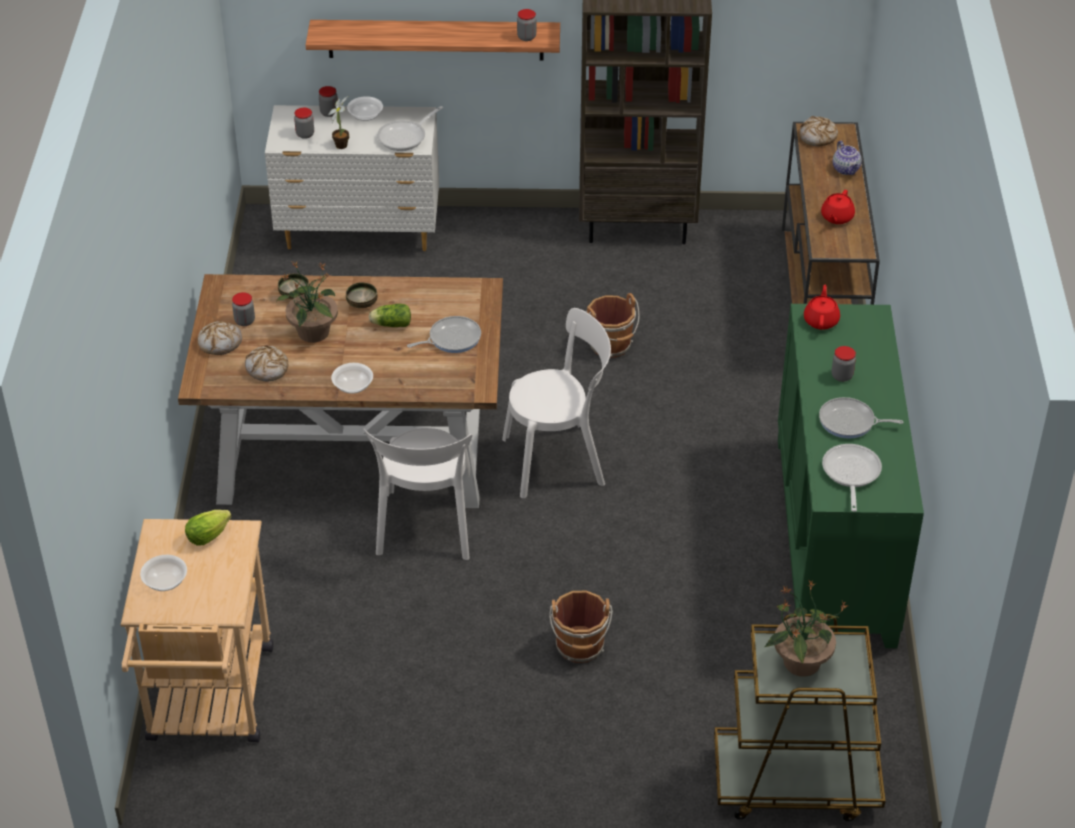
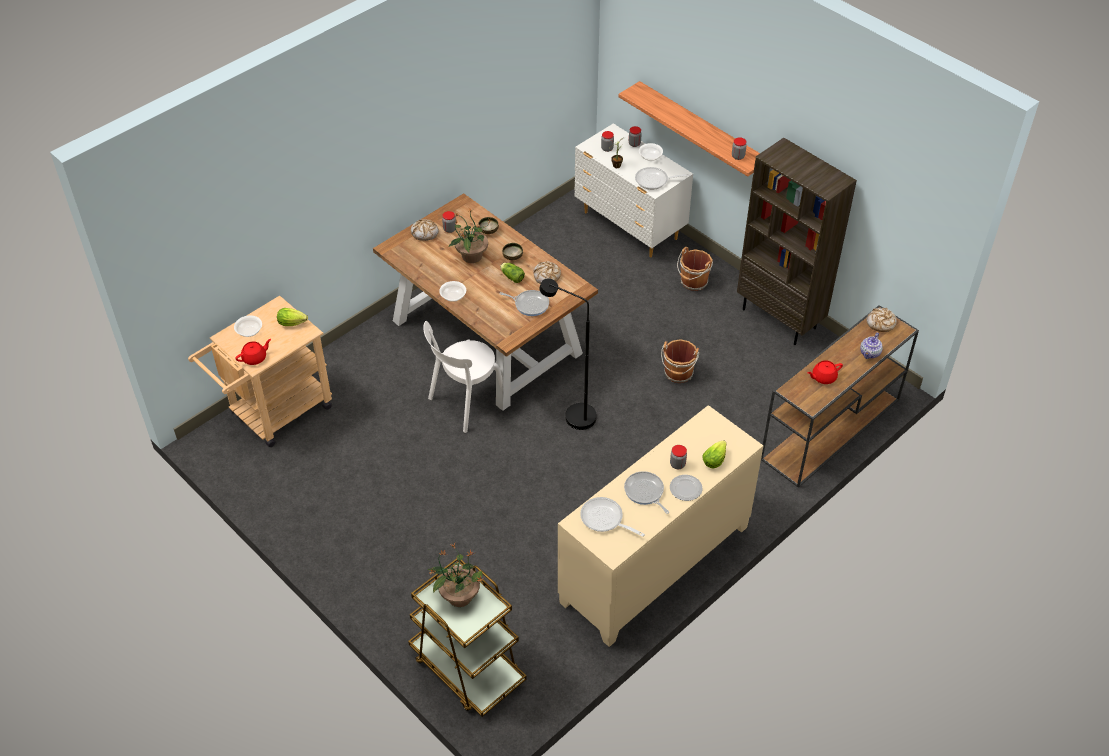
camera: 45 degrees right, 5 degrees up
(267, 368) = (428, 260): bread -> bread (547, 276)
(559, 460) = (572, 415): white chair -> black floor lamp
(580, 647) = (458, 517): brown bucket -> brown bucket (693, 282)
(821, 320) = (711, 426): red teapot -> red teapot (255, 358)
(836, 539) = (656, 565): green cabinet -> beige cabinet
(850, 474) = (605, 519): frying pan -> frying pan turned 105 degrees counterclockwise
(867, 347) = (715, 459): none -> lettuce
(881, 392) = (686, 489): none -> plate

